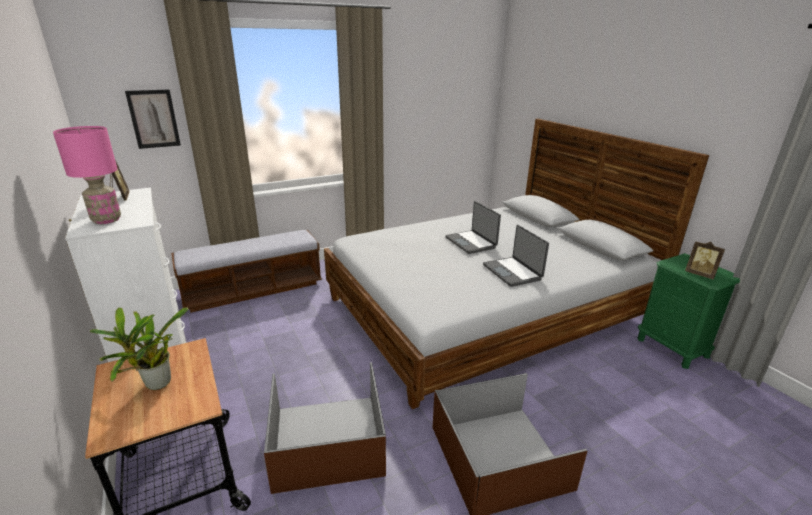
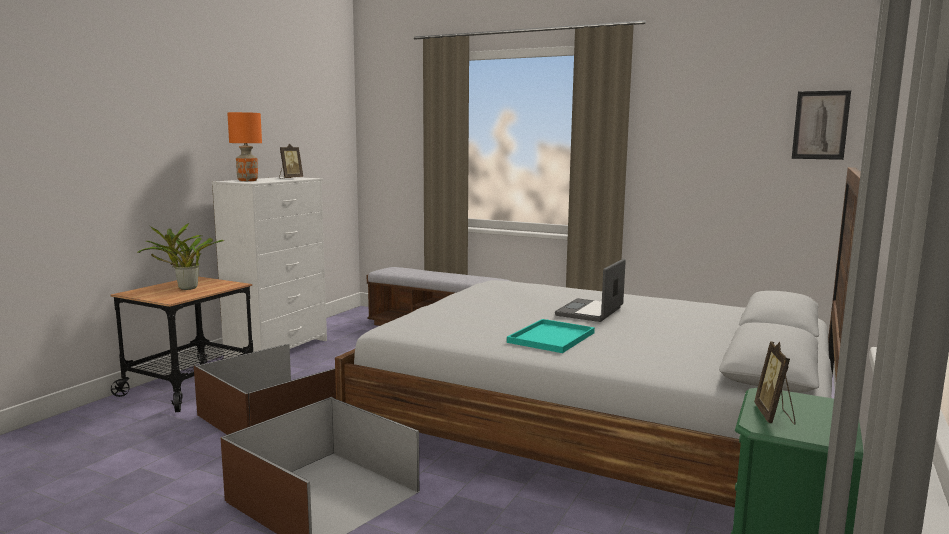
camera: 55 degrees right, 15 degrees down
(107, 220) = (248, 180): pink table lamp -> orange table lamp
(154, 119) = (407, 142): picture -> picture (820, 125)
(513, 272) = (551, 338): laptop -> turquoise tray

